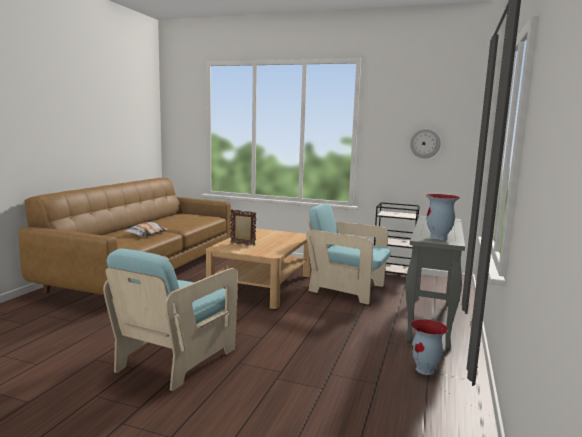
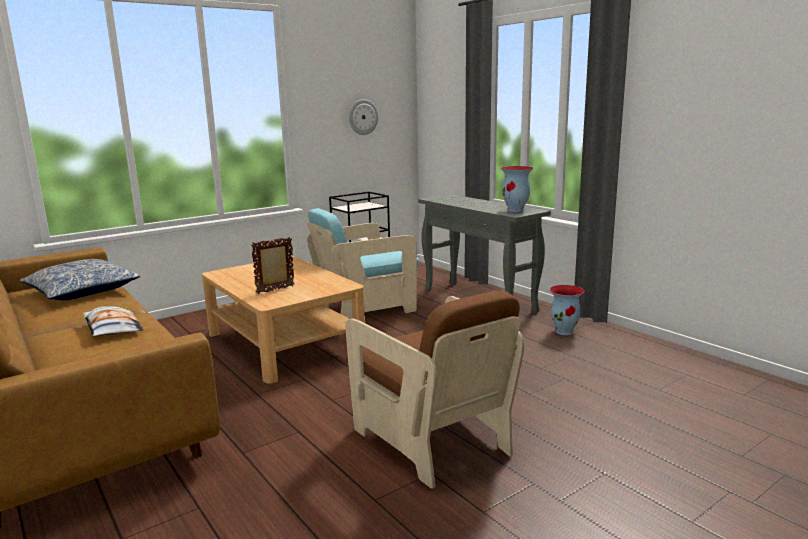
camera: 55 degrees left, 5 degrees up
(175, 358) = (433, 439): turquoise armchair -> brown armchair
(190, 219) = (82, 291): none -> pillow

